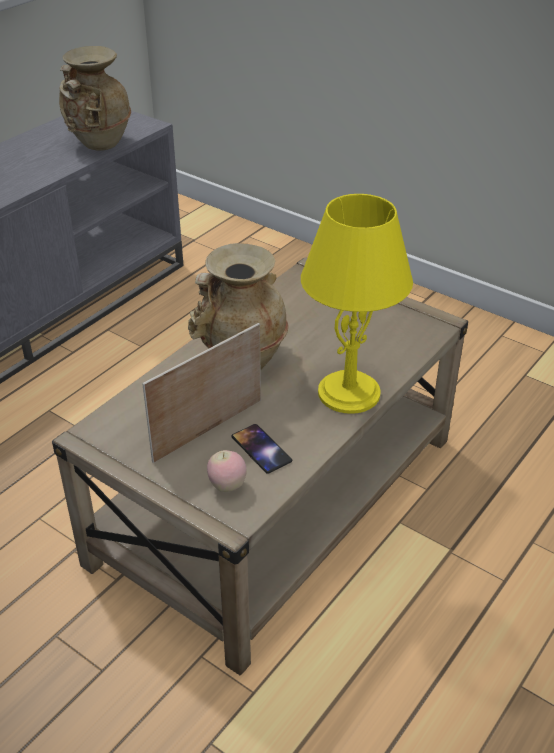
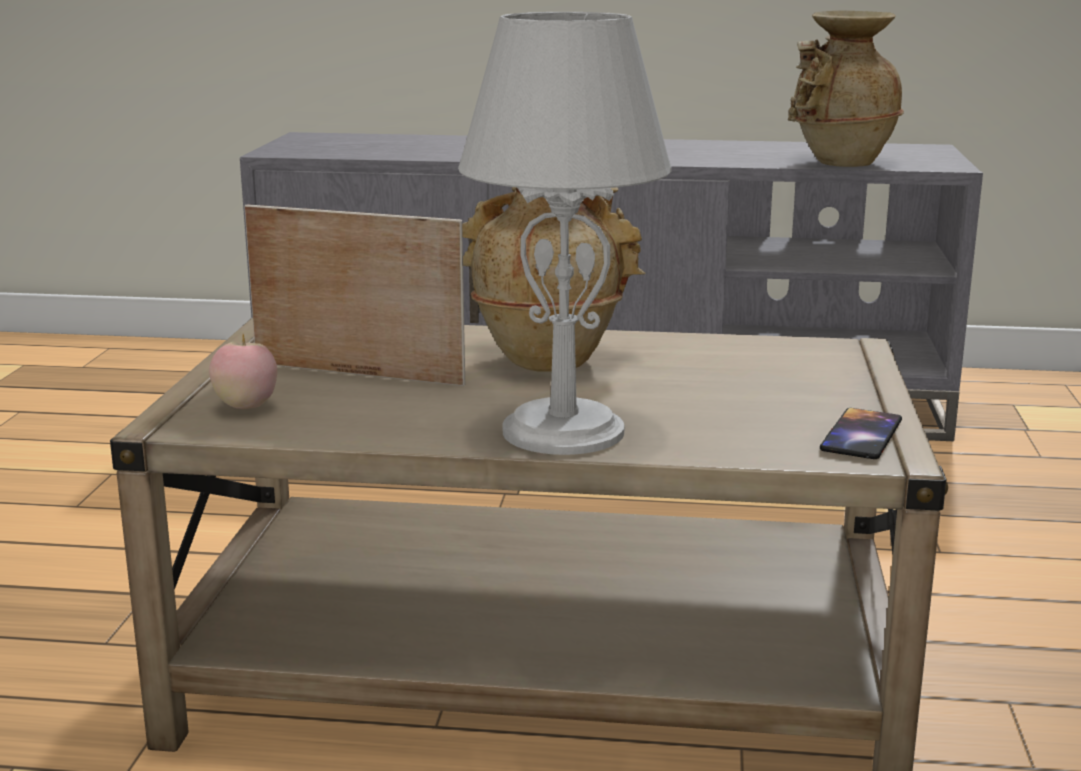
camera: 60 degrees right, 20 degrees down
(261, 449) = (349, 408): phone -> phone (861, 435)
(349, 392) = (564, 431): yellow table lamp -> grey table lamp

